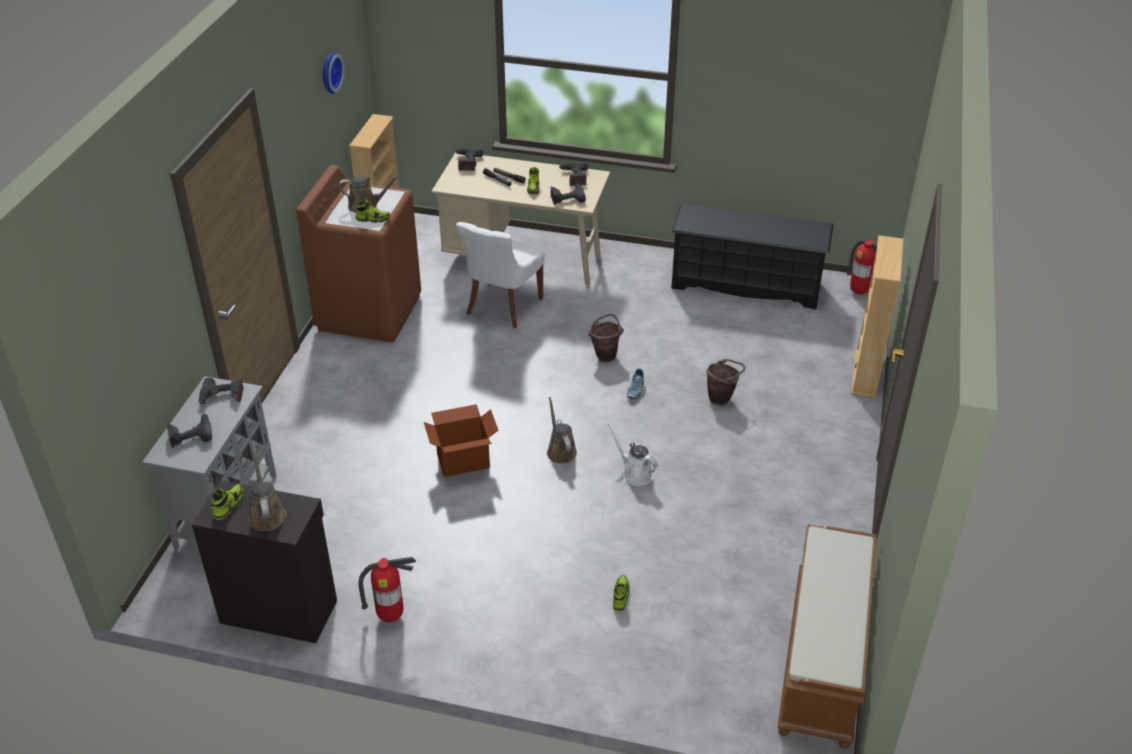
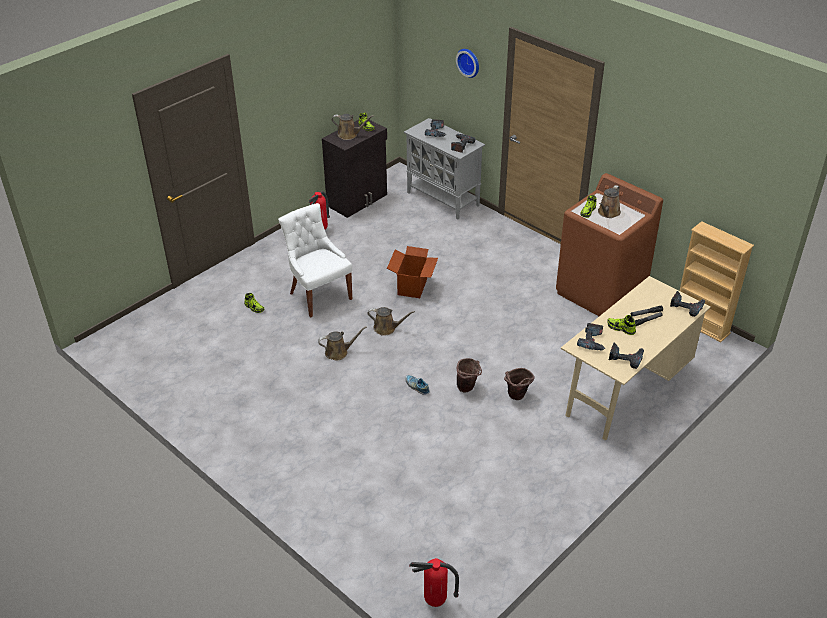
camera: 120 degrees right, 0 degrees up
(329, 72) = (707, 152): wall clock -> wall clock (469, 62)
(502, 307) = (566, 357): white chair -> white chair (319, 295)
(635, 473) = (339, 352): white watering can -> brown watering can
(722, 398) = (371, 428): brown bucket -> brown bucket (517, 397)
(746, 284) = (502, 520): black shoe rack -> none
(823, 659) = (136, 363): brown bench -> none
(865, 373) = (328, 532): beige bookcase -> none

